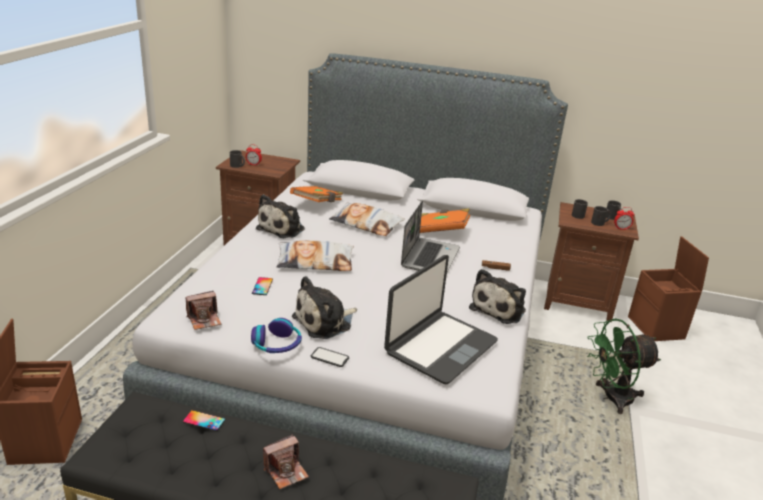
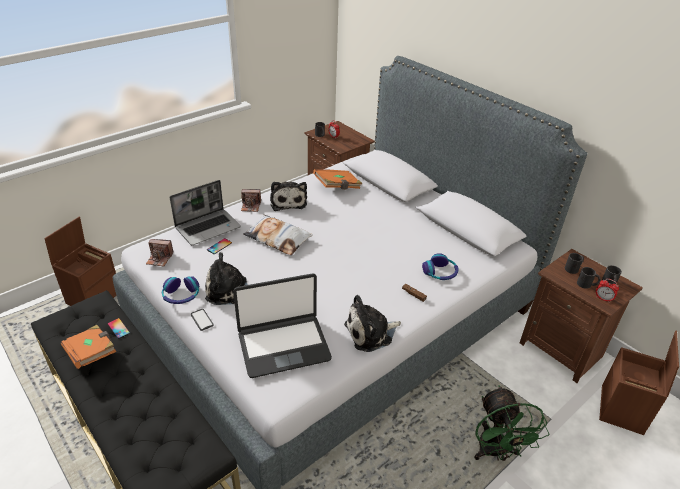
camera: 35 degrees right, 10 degrees up
(283, 228) = (288, 201): plush toy -> plush toy turned 75 degrees counterclockwise
(286, 471) = (125, 386): camera -> camera (251, 206)
(366, 224) = (354, 217): pillow -> none
(429, 257) = (369, 264): laptop -> laptop (208, 227)
(440, 231) = (408, 243): orange book -> orange book (92, 354)
(494, 245) = (440, 272): none -> headphones
(611, 398) = (495, 452): green fan -> green fan turned 120 degrees counterclockwise

